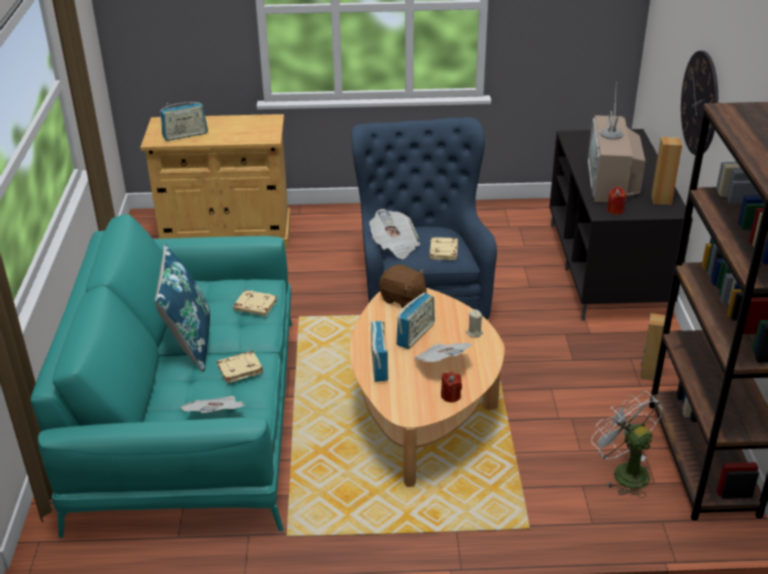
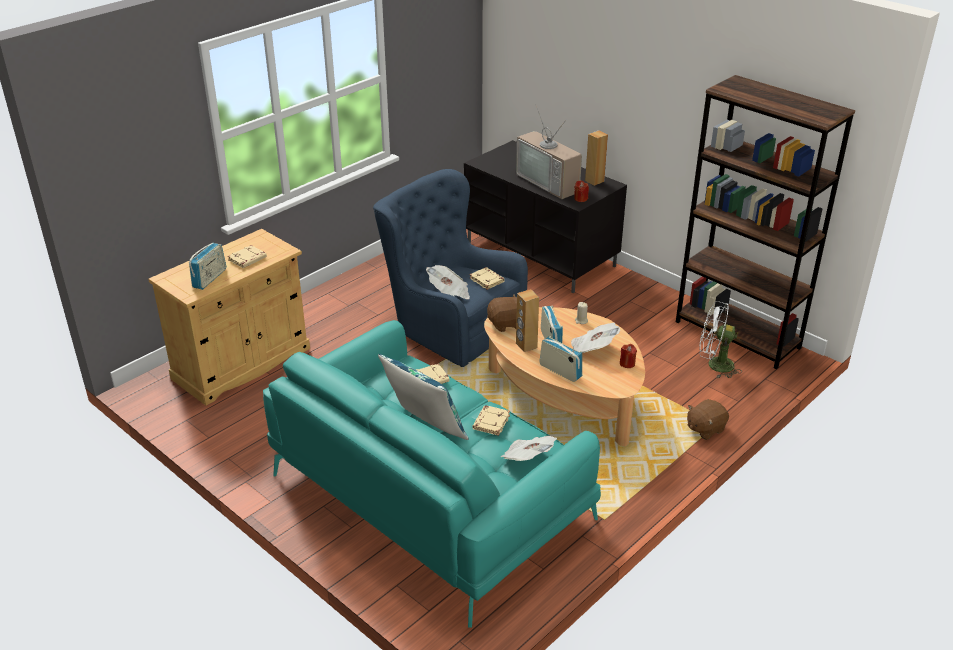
camera: 45 degrees left, 0 degrees up
(232, 133) = (247, 259): none -> beige book
(511, 525) = (705, 429): none -> brown plush toy
(648, 374) = (651, 304): brown speaker -> brown speaker (526, 345)
(700, 103) = (606, 100): wall clock -> none

